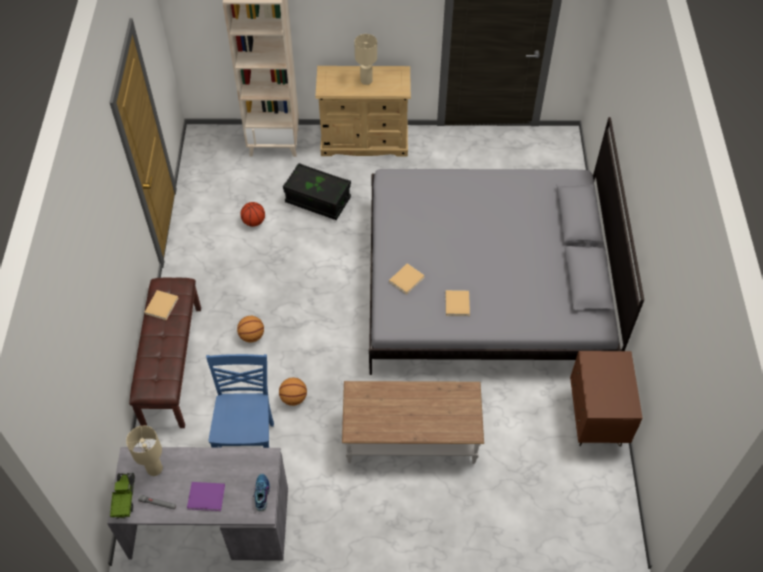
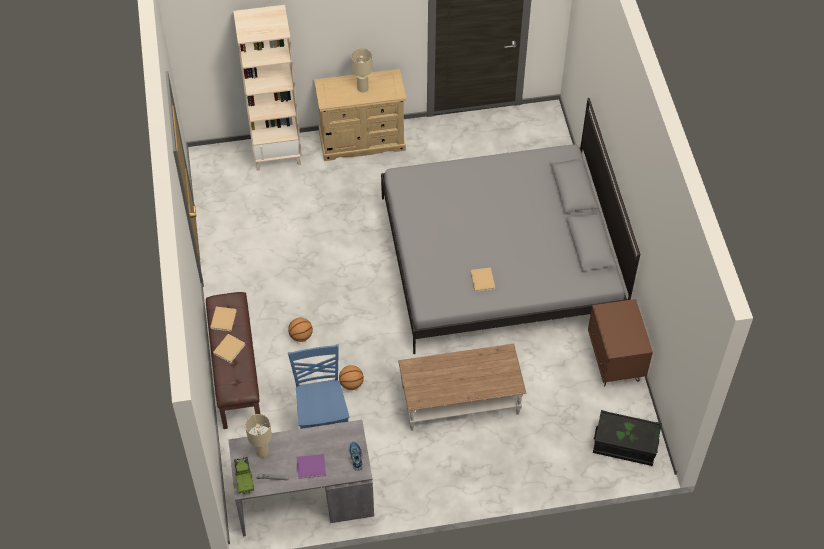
camera: 10 degrees left, 0 degrees up
(254, 222) = (276, 232): basketball -> none
(318, 200) = (331, 204): black storage box -> black storage box (625, 445)
(407, 279) = (435, 265): beige book -> beige book (230, 348)

